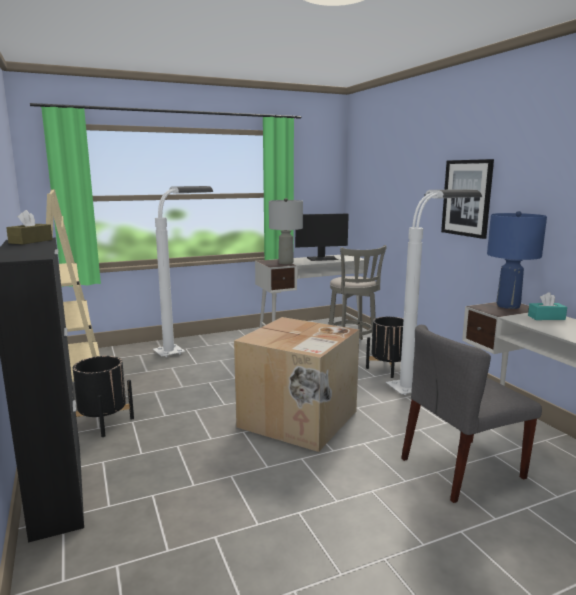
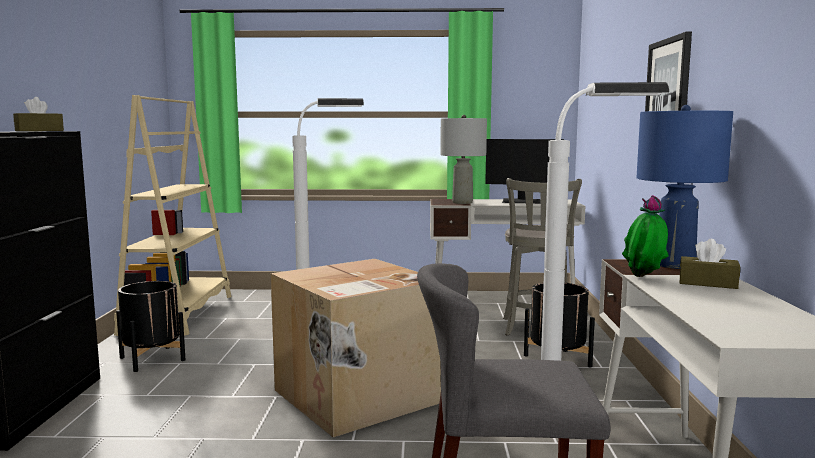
camera: 25 degrees right, 5 degrees down
(512, 318) = (644, 277): none -> potted plant
(546, 317) = (707, 283): turquoise tissue box -> brown tissue box

